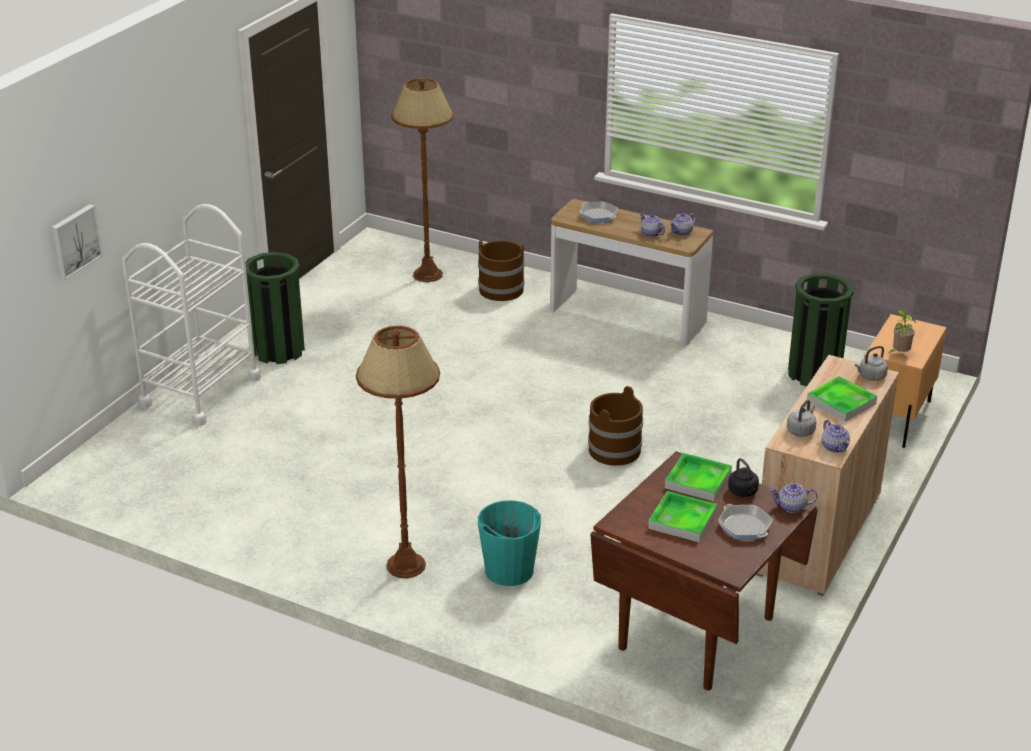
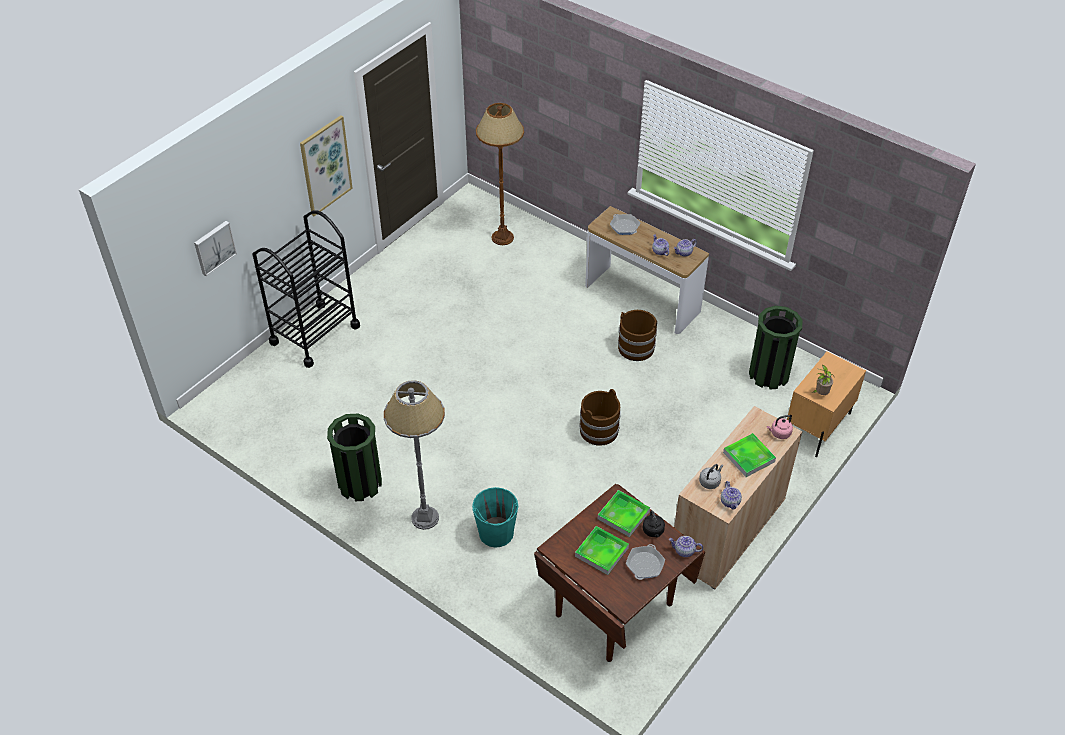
camera: 10 degrees right, 15 degrees up
(200, 391) = (315, 334): white cart -> black cart
(206, 155) = (325, 165): none -> picture
(278, 350) = (378, 301): green trash can -> green trash can (360, 483)
(406, 565) = (425, 517): brown floor lamp -> grey floor lamp
(501, 290) = (554, 259): brown bucket -> brown bucket (636, 347)
(744, 526) = (645, 565): frying pan -> frying pan turned 135 degrees counterclockwise
(871, 376) = (779, 433): grey kettle -> pink kettle

